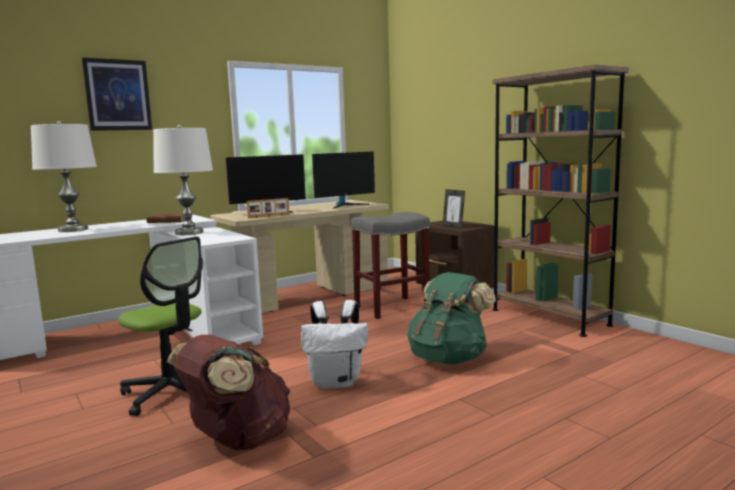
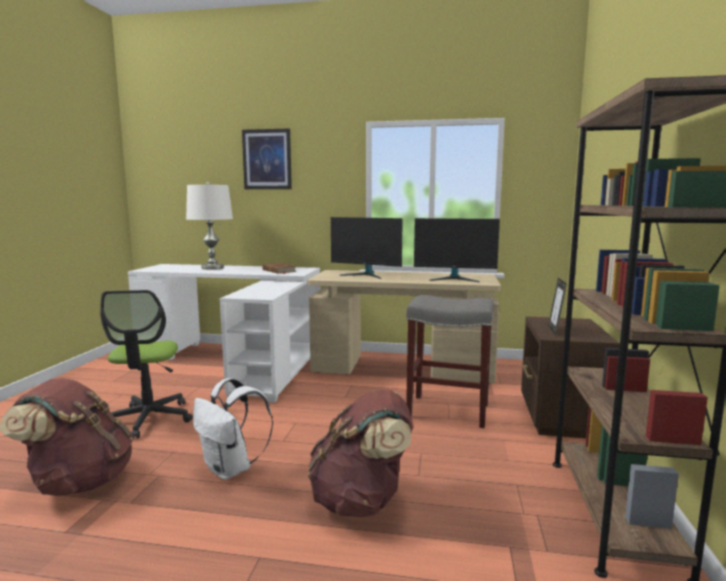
camera: 45 degrees right, 0 degrees up
(189, 233) = (265, 284): white table lamp -> none
(269, 216) = (346, 279): picture frame -> none
(448, 358) = (361, 501): green backpack -> brown backpack

